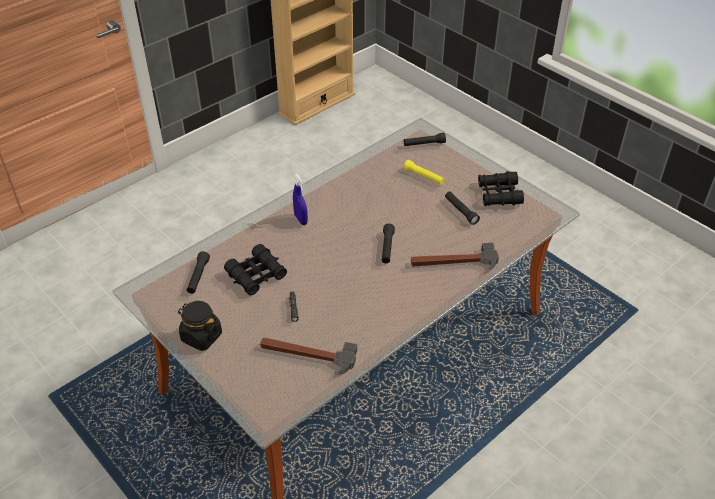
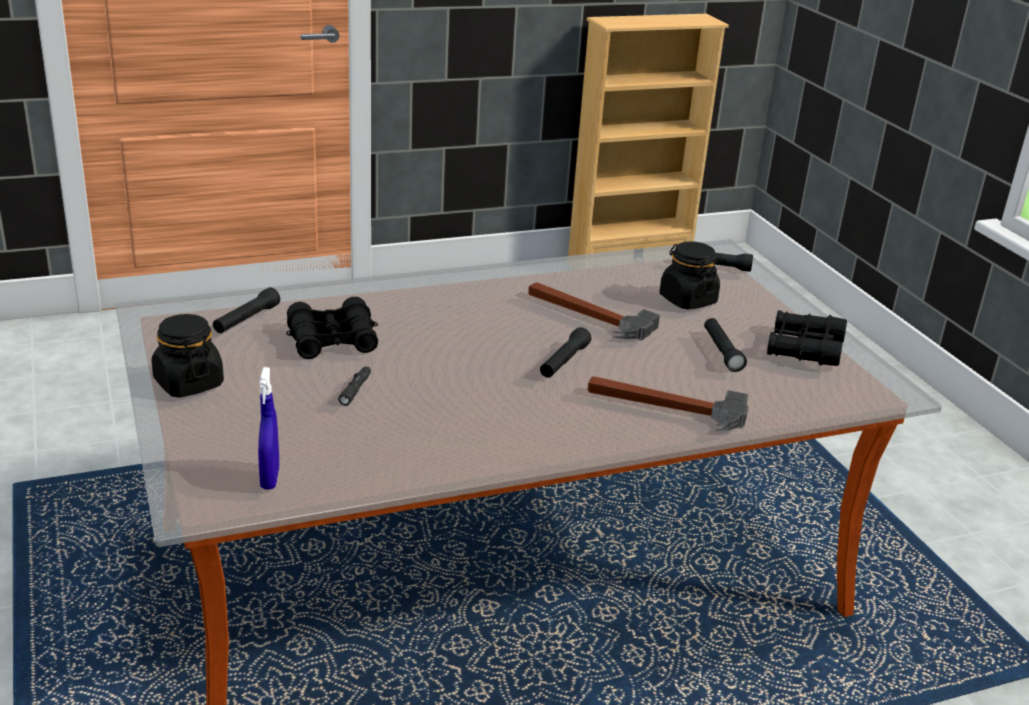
camera: 20 degrees right, 15 degrees down
(300, 219) = (453, 299): blue spray bottle -> blue spray bottle (270, 478)
(307, 355) = (328, 449): hammer -> hammer (587, 315)
(423, 177) = (687, 300): yellow flashlight -> black jar

